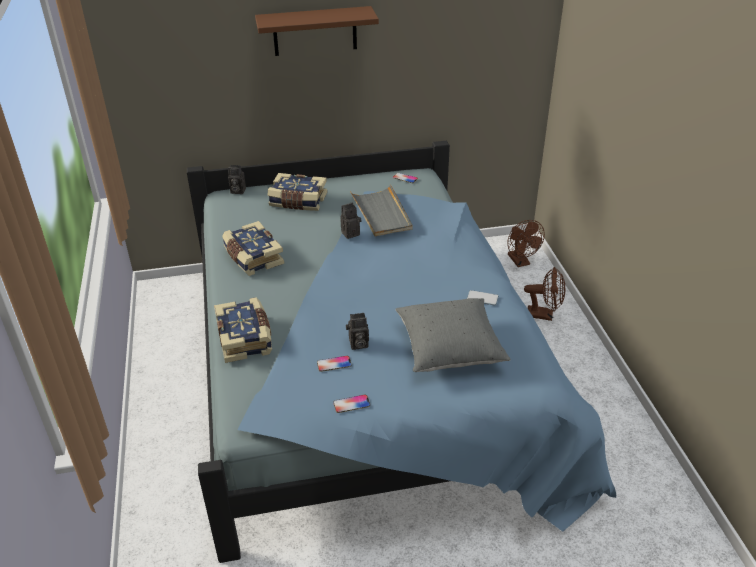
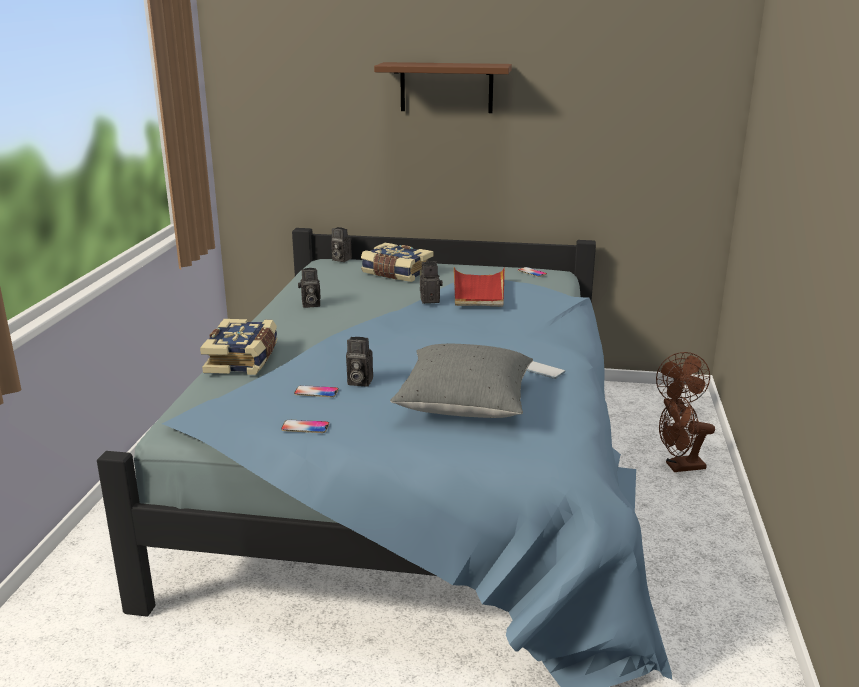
camera: 20 degrees right, 15 degrees down
(252, 257) = (310, 305): book -> camera
(381, 213) = (478, 290): grey tray -> red tray
(544, 315) = (680, 467): brown fan -> brown fan turned 135 degrees clockwise

